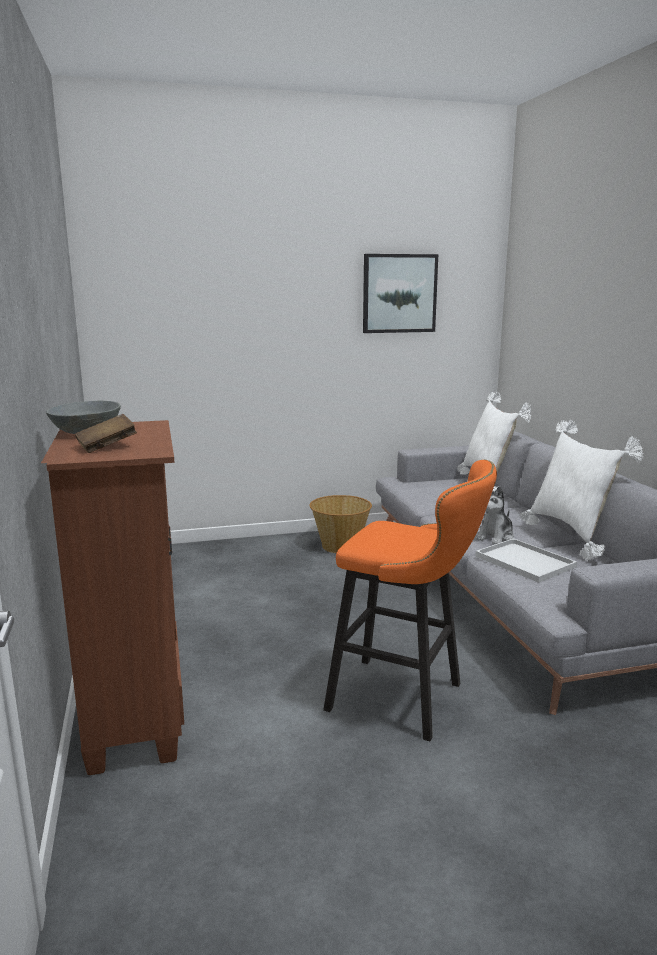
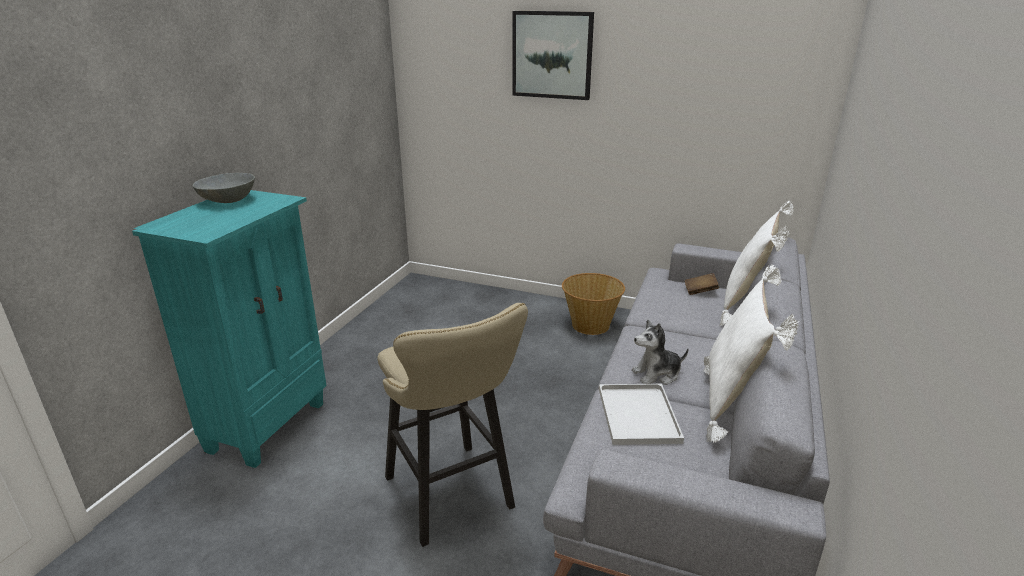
camera: 35 degrees right, 10 degrees up
(107, 447) = (199, 221): brown book -> brown book (700, 291)
(137, 724) = (269, 427): brown cabinet -> turquoise cabinet
(399, 293) = (702, 69): picture -> picture (552, 55)
(410, 701) = (454, 502): orange stool -> beige stool

